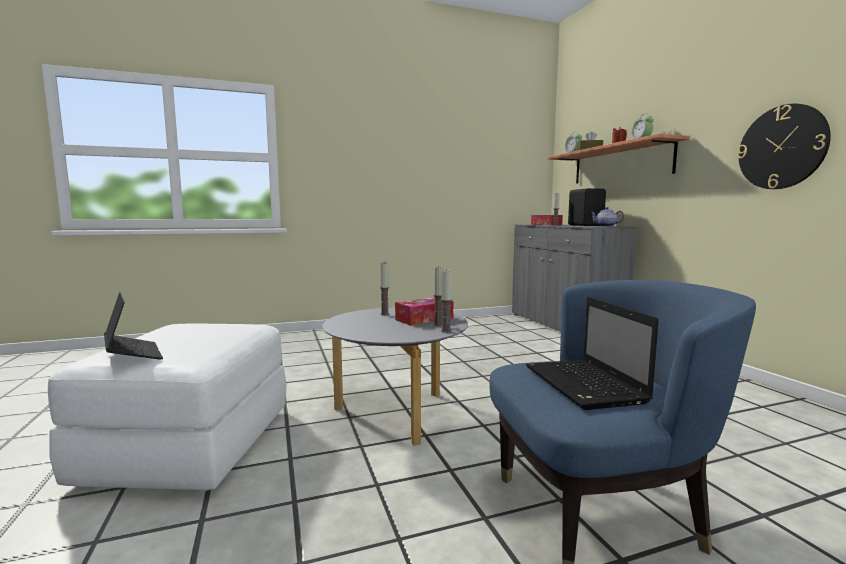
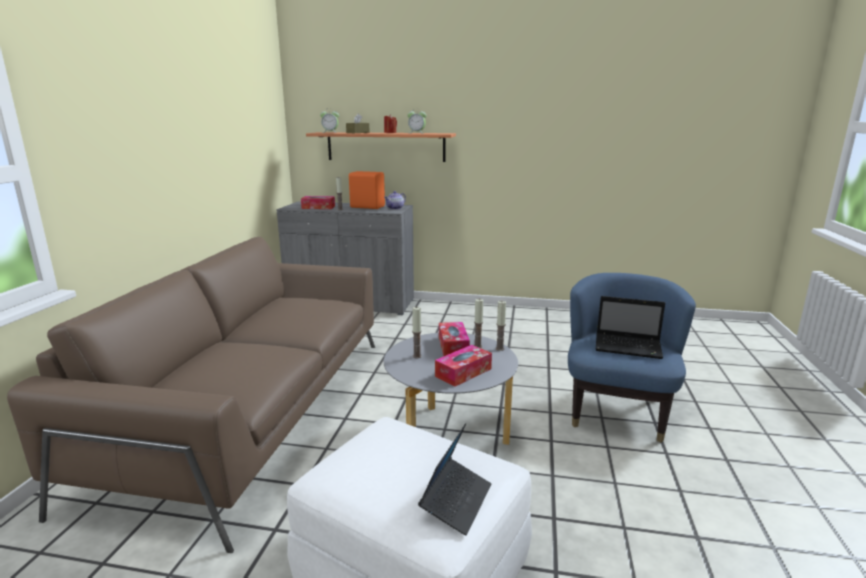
camera: 60 degrees left, 10 degrees up
(133, 354) = (456, 501): laptop -> laptop turned 120 degrees clockwise
(358, 346) = (252, 411): none -> brown sofa
(369, 328) = (463, 372): none -> tissue box
(585, 225) = (367, 207): black speaker -> orange speaker
(781, 147) = (525, 153): wall clock -> none

